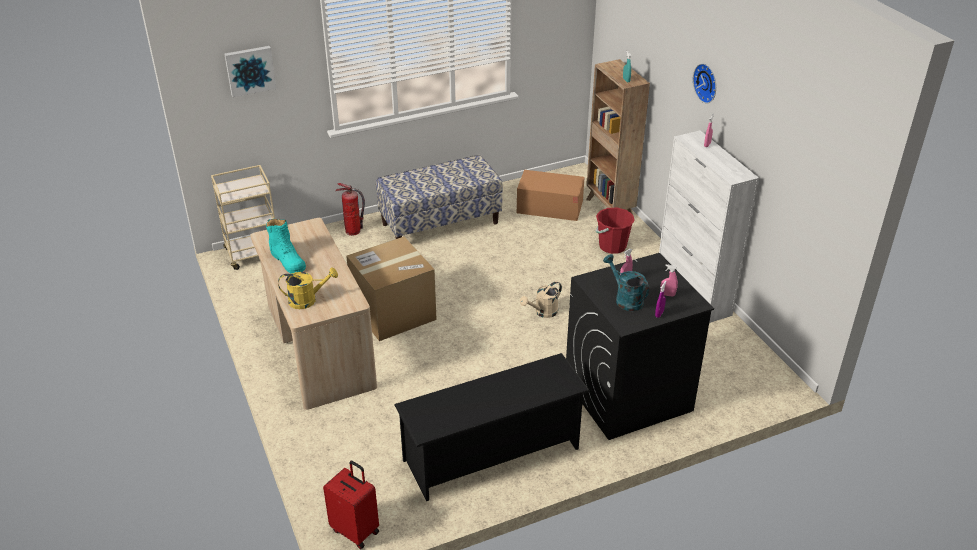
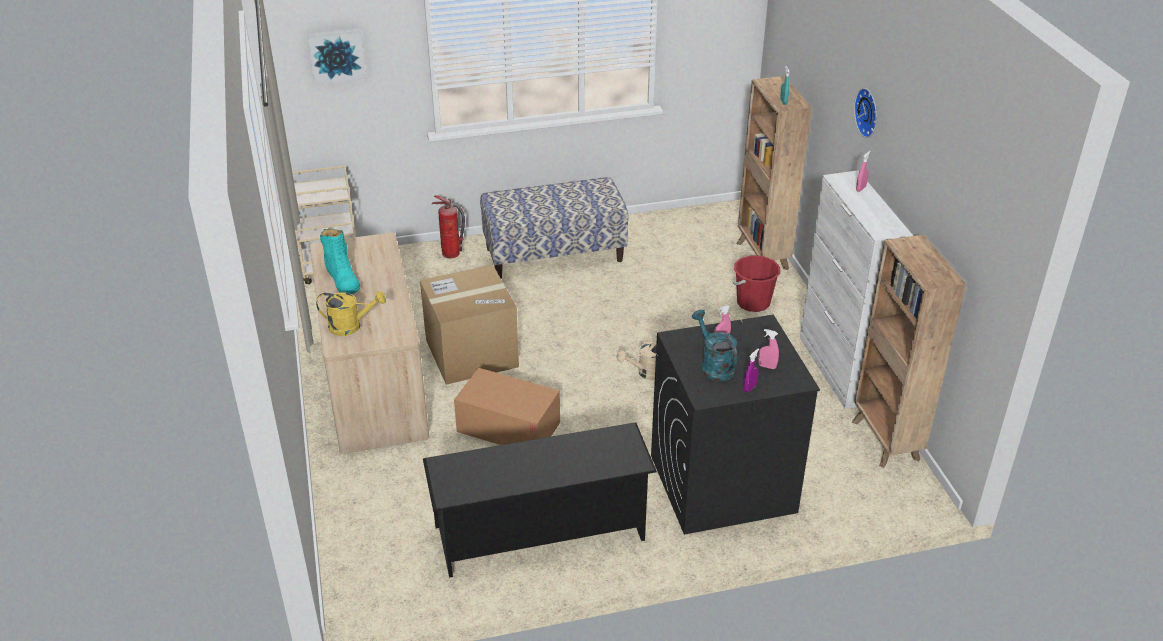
camera: 10 degrees right, 0 degrees up
(356, 530) = (360, 600): red suitcase -> none
(550, 207) = (690, 248): cardboard box -> cardboard box (508, 427)
(745, 345) = (885, 441): none -> brown bookcase

